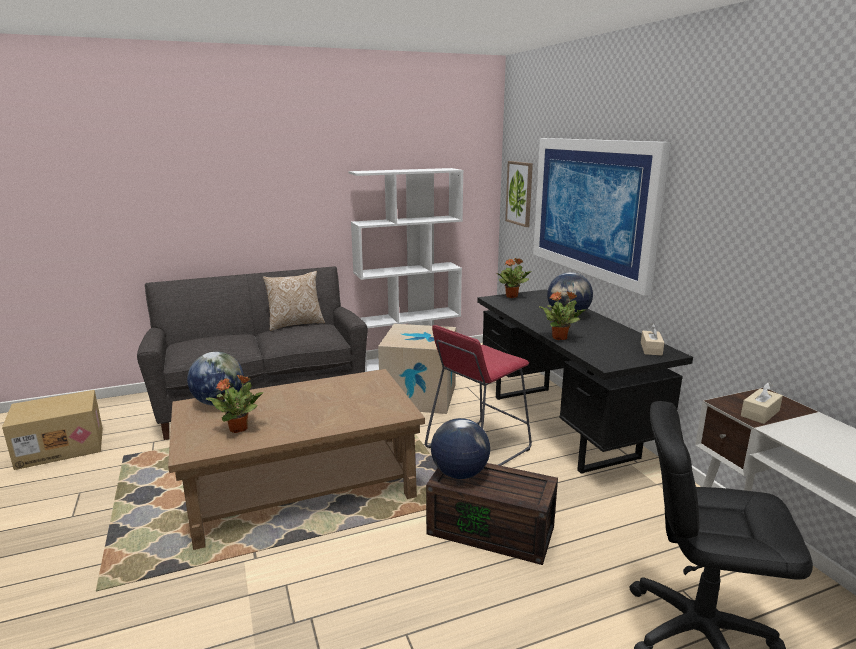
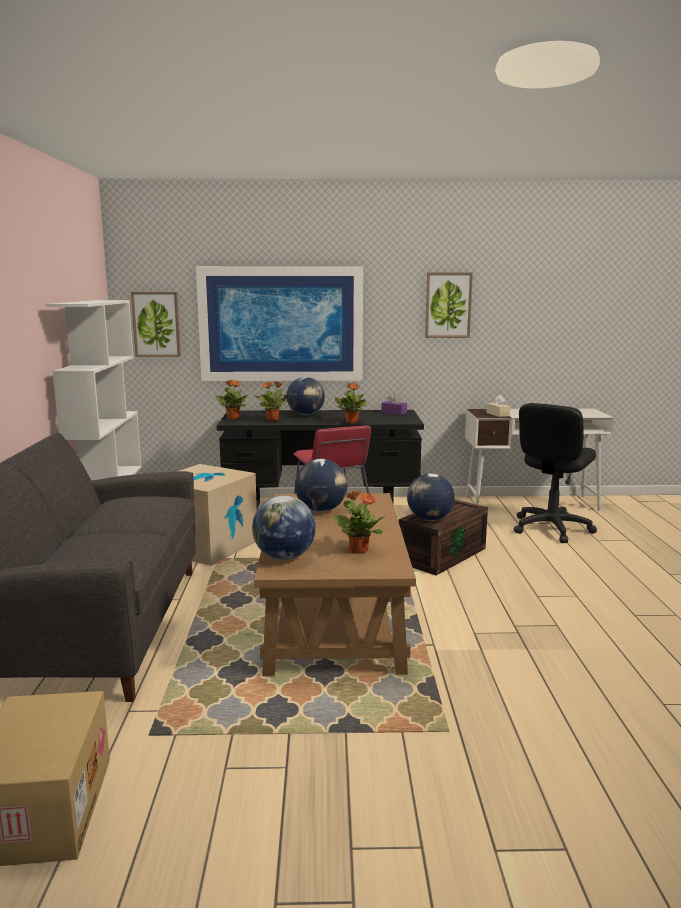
camera: 70 degrees left, 5 degrees down
(295, 324) = (98, 508): pillow -> none
(346, 395) = (321, 510): none -> globe
(525, 309) = (273, 420): none -> potted plant
(651, 349) = (394, 412): beige tissue box -> purple tissue box
(767, 211) = (448, 305): none -> picture

